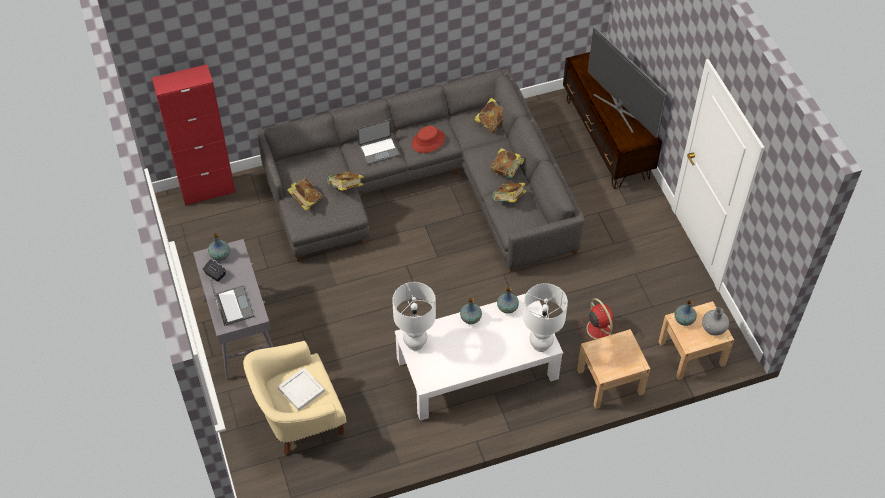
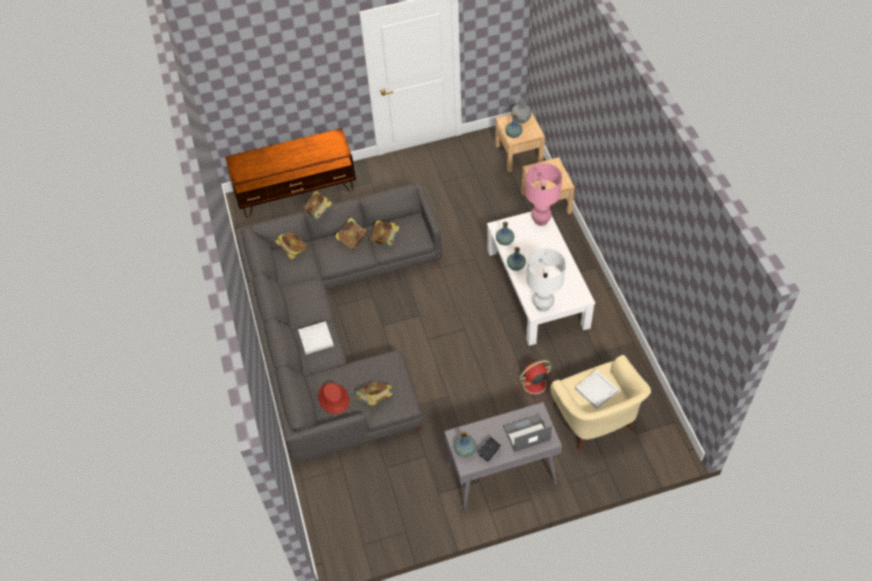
camera: 85 degrees left, 0 degrees up
(208, 190) = (320, 521): red cabinet -> none
(345, 188) = (360, 366): book -> book (319, 212)
(379, 150) = (315, 338): laptop -> white tray
(428, 141) = (309, 299): red hat -> red hat (334, 398)
(540, 344) = (540, 220): white table lamp -> pink table lamp
(598, 328) = (496, 207): red fan -> red fan (533, 384)
(620, 109) = (301, 151): television -> none

